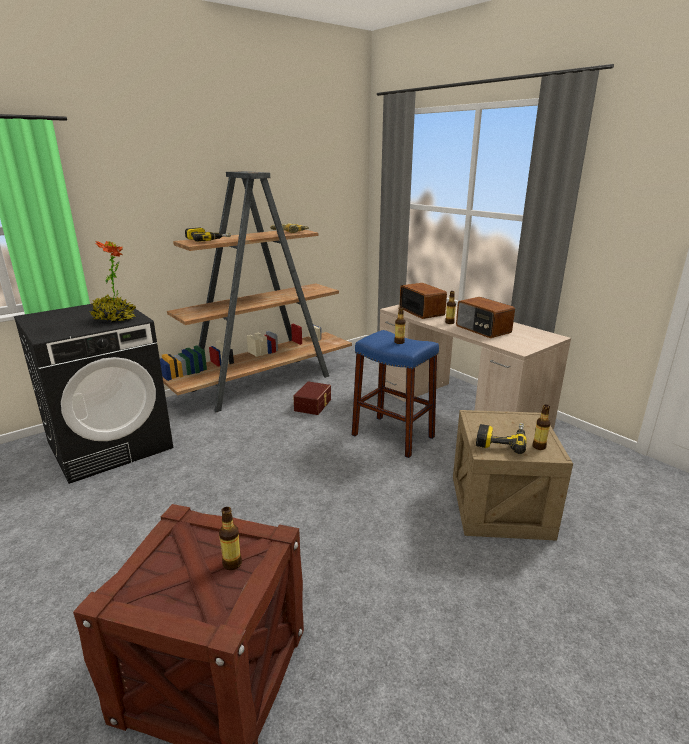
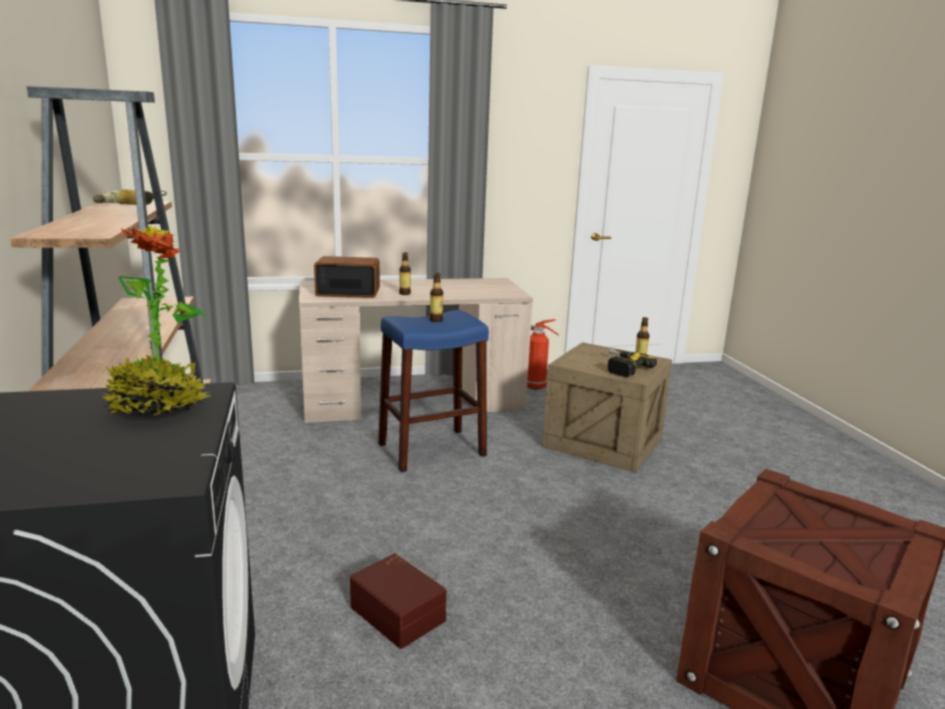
camera: 65 degrees left, 5 degrees down
(207, 240) = (77, 227): power drill -> none
(232, 564) = (819, 513): bottle -> none
(314, 405) = (286, 475): brown storage box -> brown storage box (399, 612)
(482, 329) = (445, 290): radio -> none
(565, 448) = (536, 387): none -> fire extinguisher

